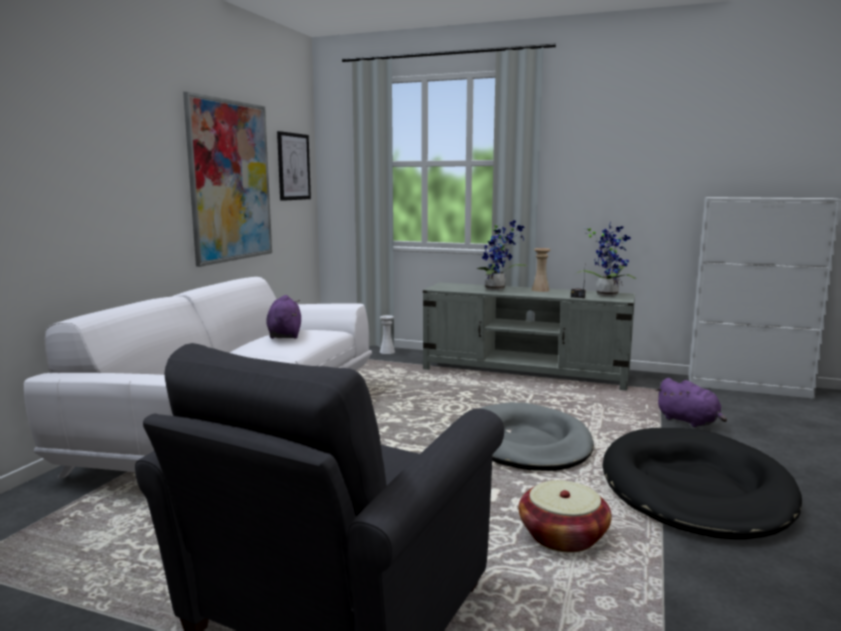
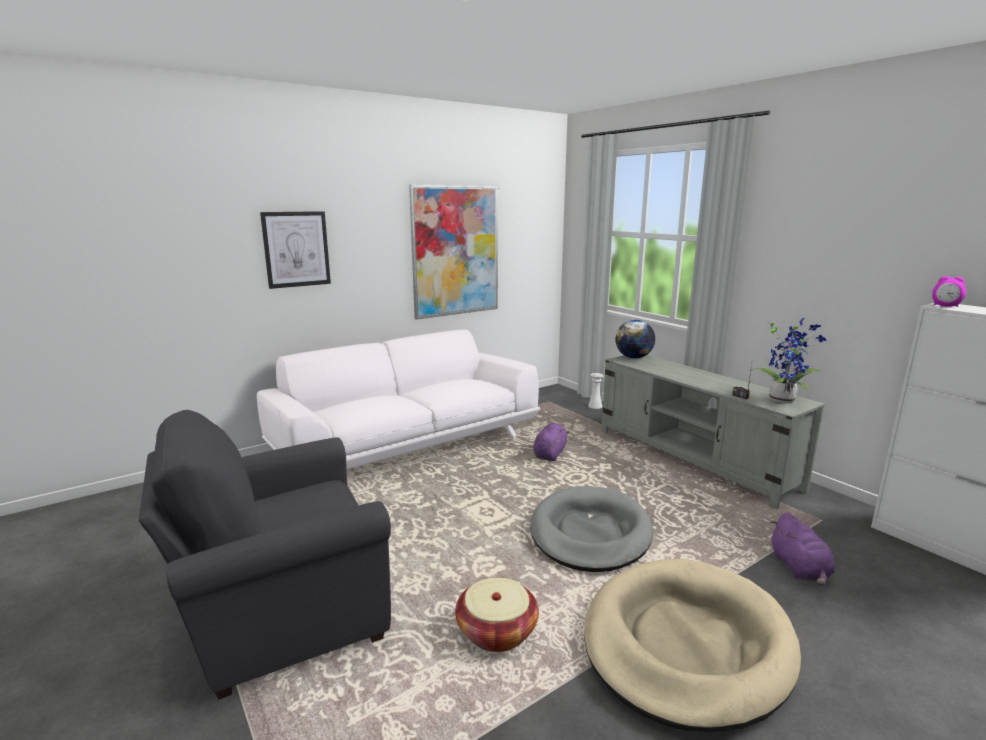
camera: 35 degrees right, 5 degrees up
(284, 335) = (451, 384): purple plush toy -> purple plush toy (550, 454)
(293, 166) = (532, 234): picture -> picture (296, 249)
(444, 286) = (633, 357): none -> globe
(497, 289) = (676, 370): potted plant -> none
(540, 290) = (719, 379): beige vase -> none
(695, 489) = (686, 644): black dog bed -> beige dog bed
(719, 197) = (945, 306): none -> alarm clock

